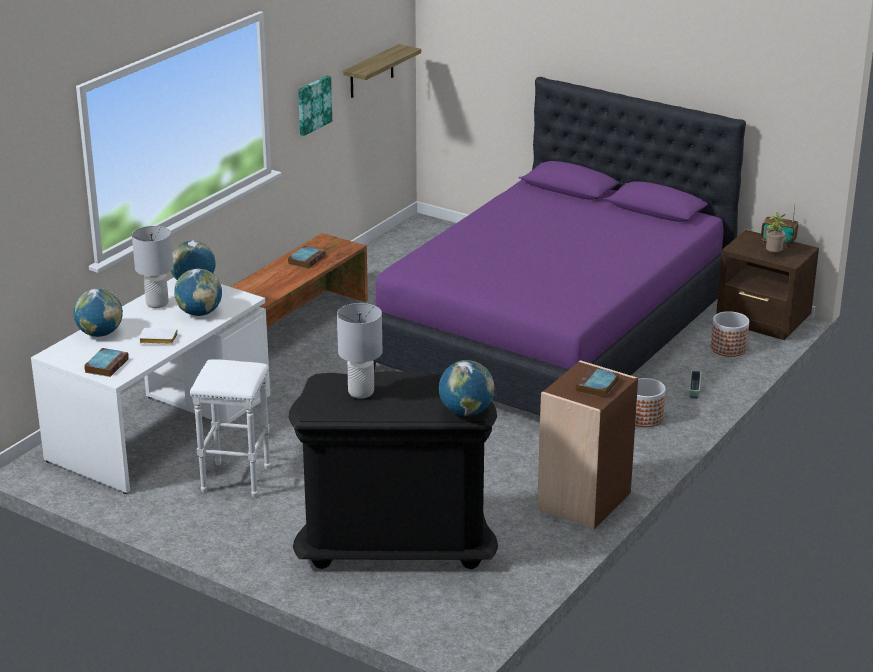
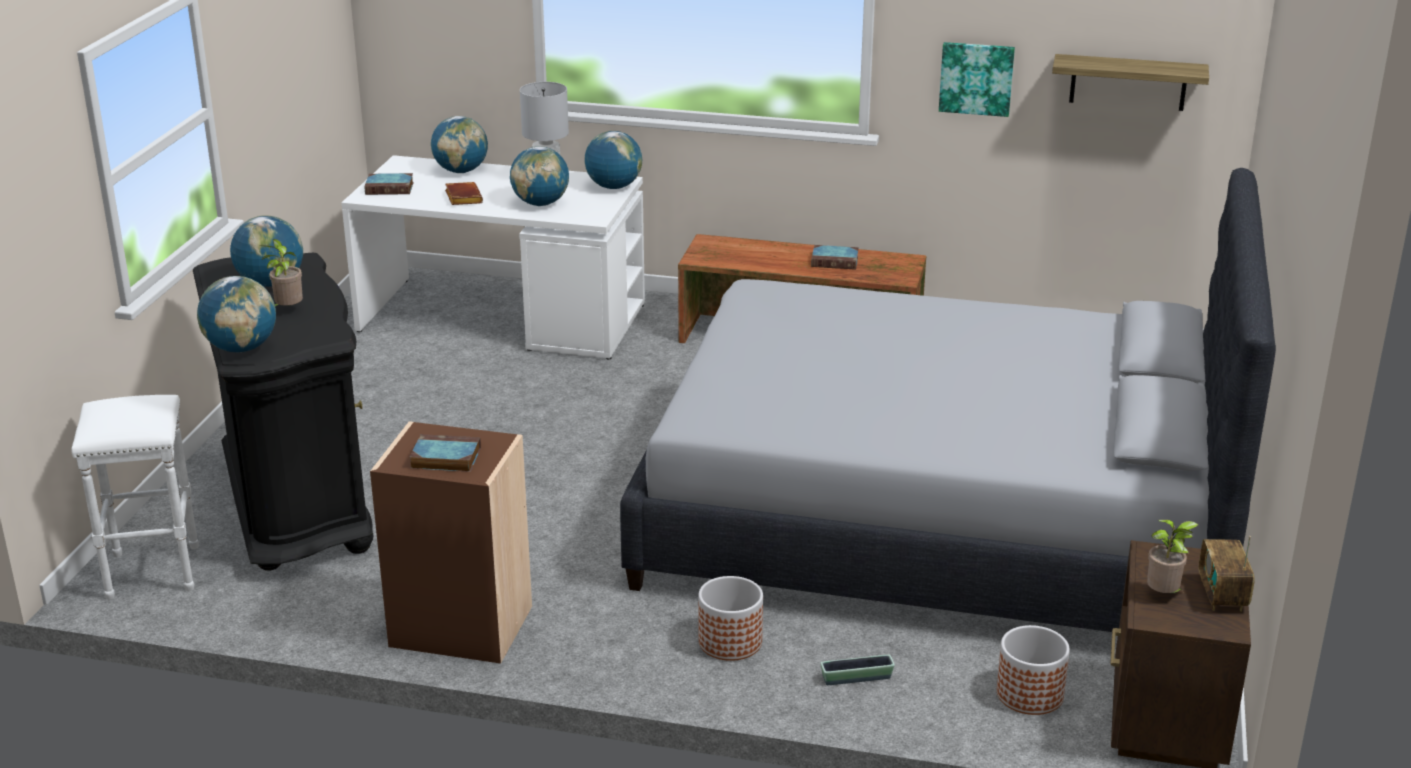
camera: 70 degrees right, 0 degrees up
(157, 340) = (462, 197): white book -> brown book
(237, 480) = (409, 382): white stool -> white stool (151, 573)
(361, 394) = (271, 283): grey table lamp -> globe
(413, 391) = (287, 310): none -> potted plant
(554, 334) = (937, 521): purple bed -> grey bed

